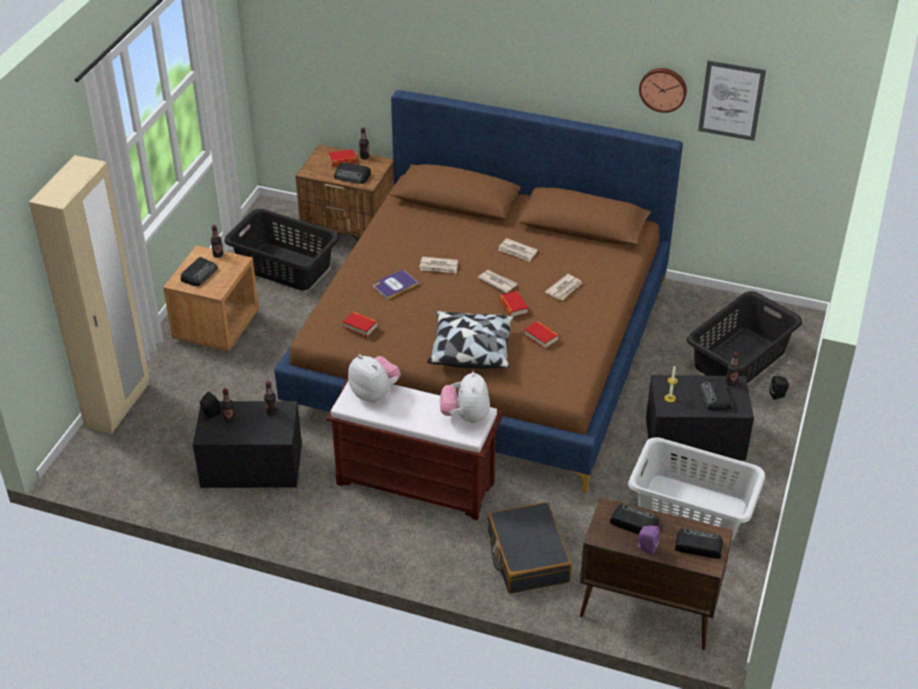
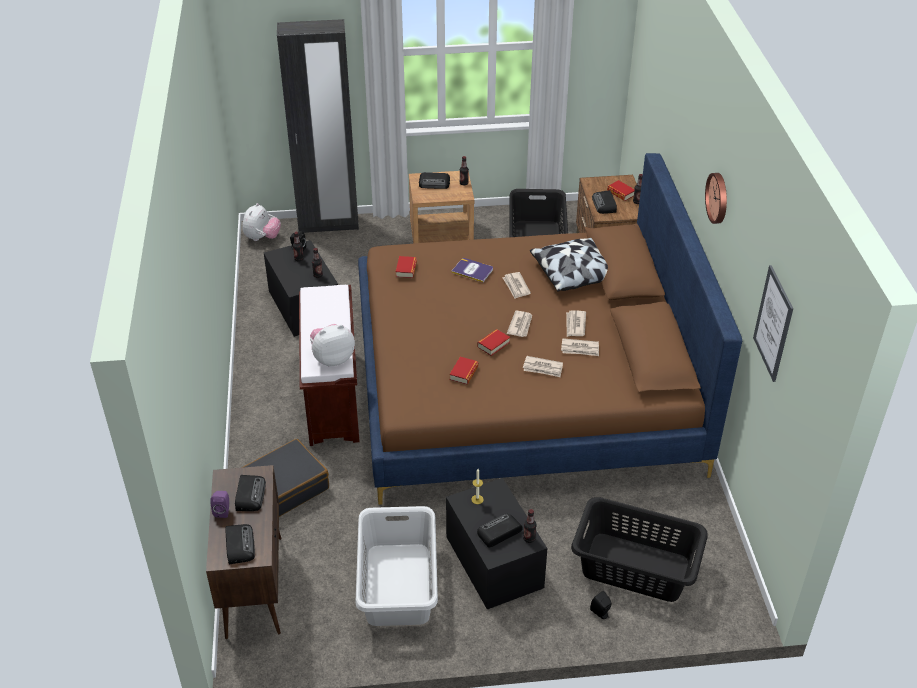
camera: 65 degrees right, 0 degrees up
(118, 405) = (328, 225): beige wardrobe -> black wardrobe
(375, 393) = (332, 302): plush toy -> plush toy (262, 238)
(471, 350) = (420, 338): pillow -> pillow (574, 274)
(552, 259) = (580, 349): none -> newspaper
(663, 89) = (749, 273): wall clock -> wall clock (718, 198)

